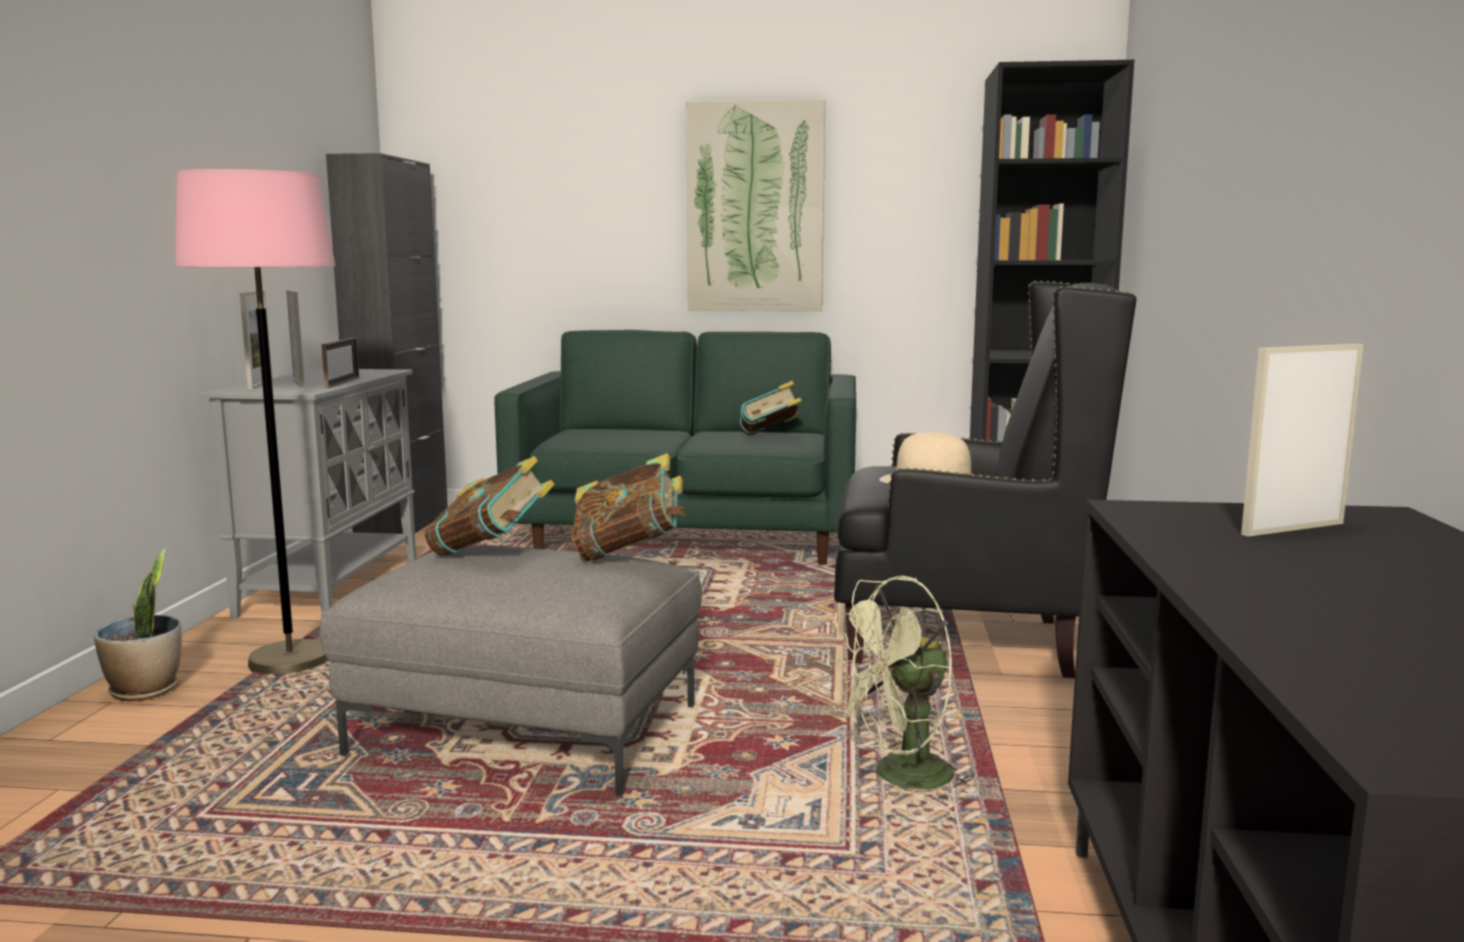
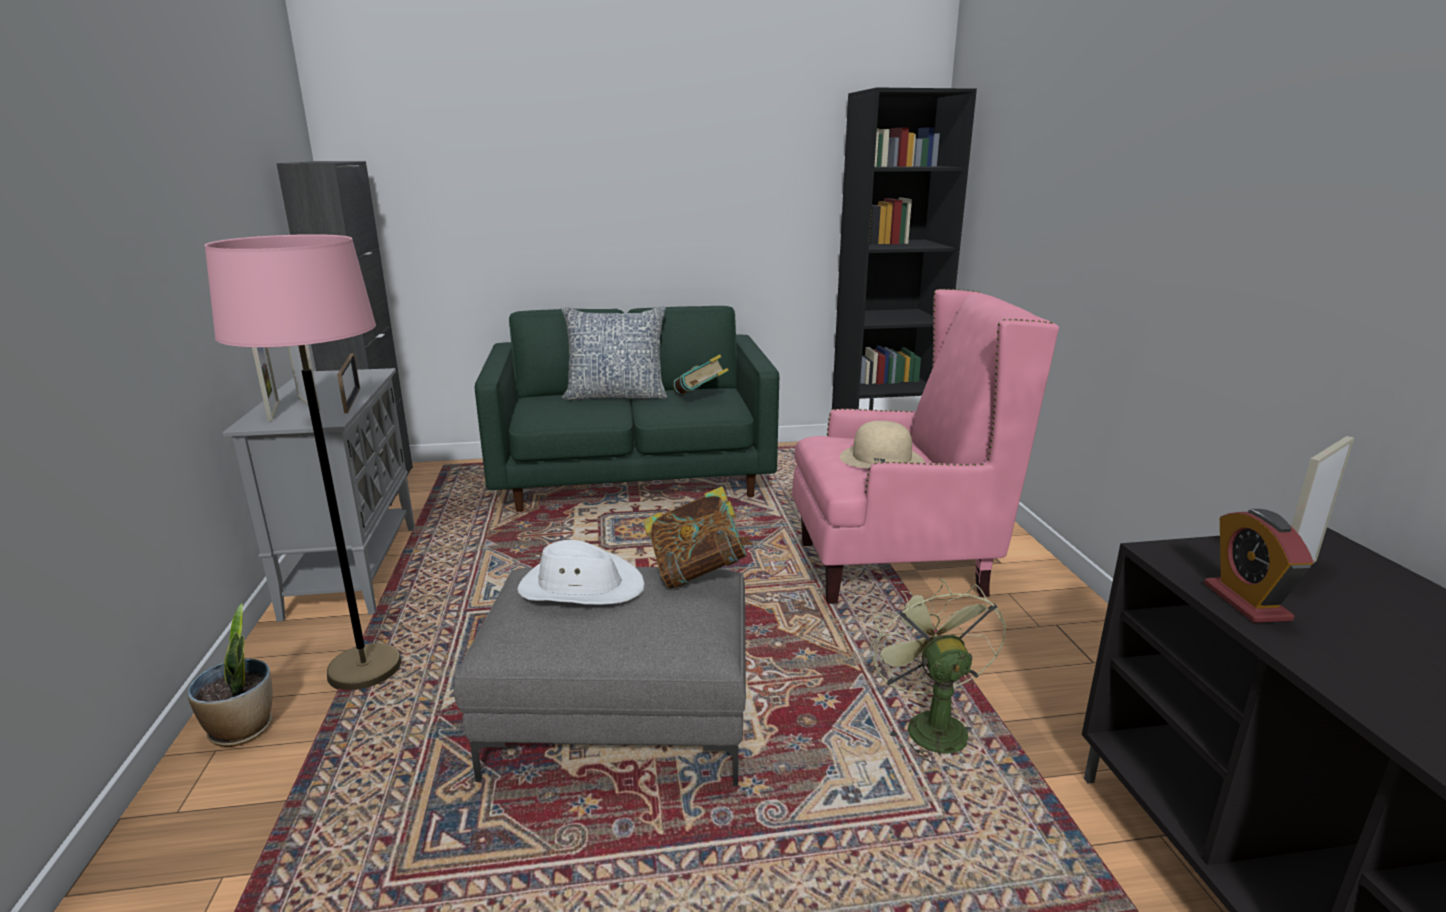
camera: 15 degrees left, 10 degrees up
(491, 553) = (581, 587): book -> white hat
(673, 432) = (616, 396): none -> pillow
(755, 207) = (664, 199): picture -> none
(900, 779) = (929, 724): green fan -> green fan turned 120 degrees clockwise
(962, 641) = (893, 568): black armchair -> pink armchair
(1185, 539) = (1246, 602): none -> alarm clock

